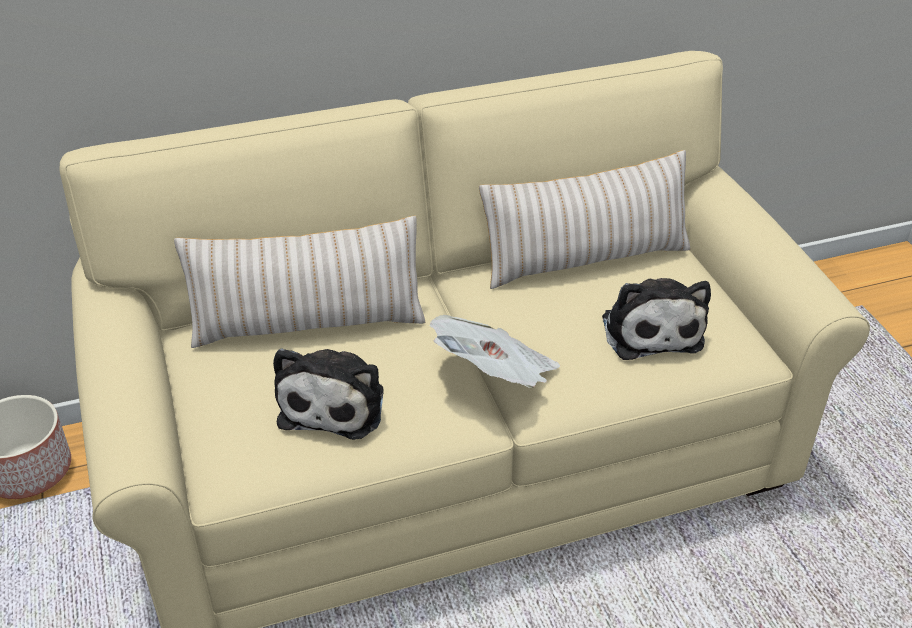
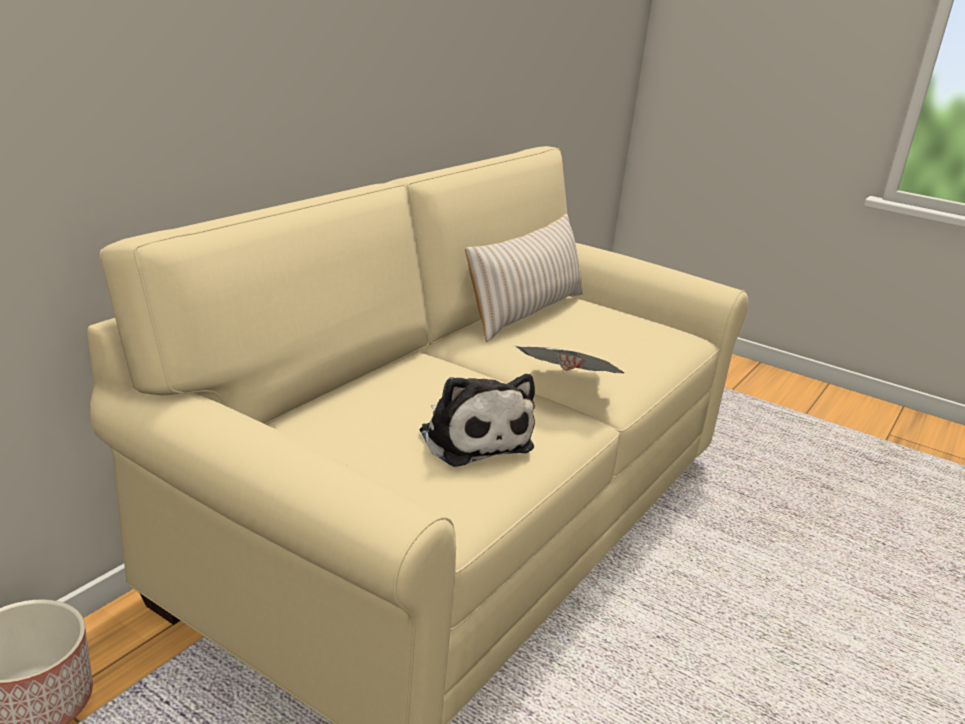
camera: 40 degrees left, 15 degrees down
(308, 324) = (374, 396): beige pillow -> none
(650, 329) = (622, 338): plush toy -> none

